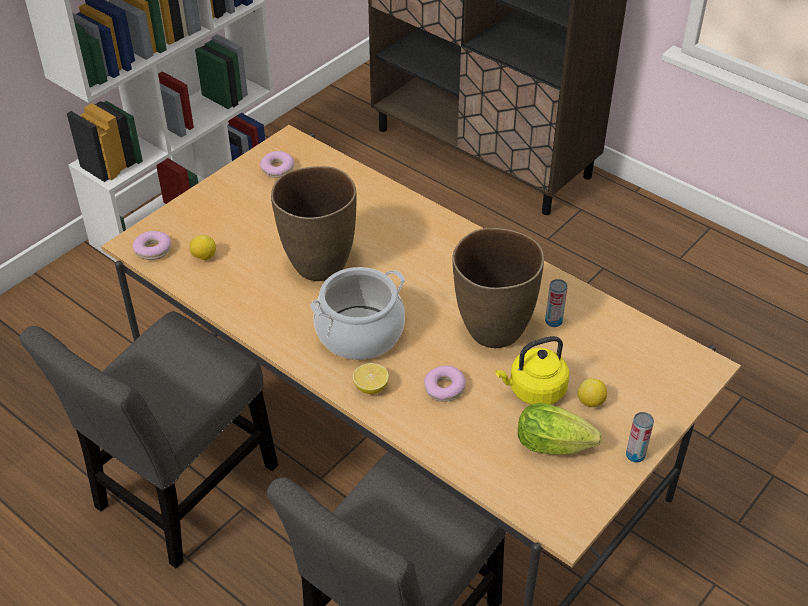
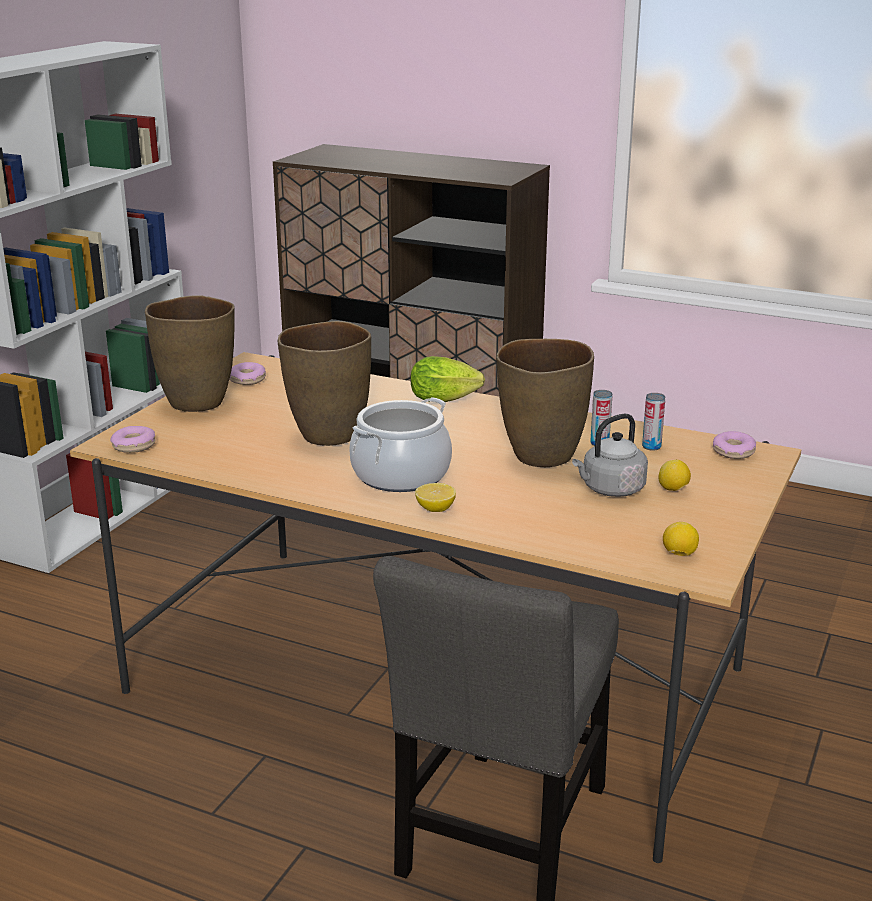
camera: 15 degrees left, 20 degrees down
(181, 494) = (183, 756): grey chair -> none
(204, 257) = (196, 444): lemon -> lemon (679, 554)
(224, 196) = (197, 402): none -> brown vase
(444, 388) = (515, 500): donut -> donut (733, 452)
(534, 391) = (610, 489): yellow kettle -> grey kettle
(557, 446) = (659, 522): lettuce -> lettuce (447, 400)
(635, 455) = (742, 518): can -> can (651, 447)

